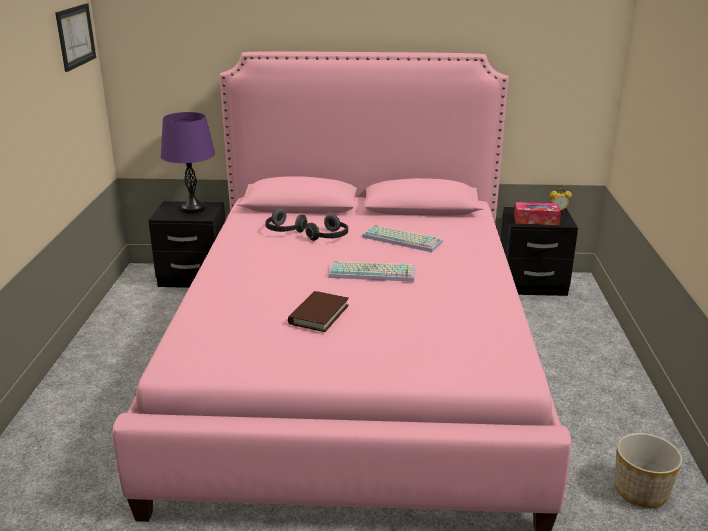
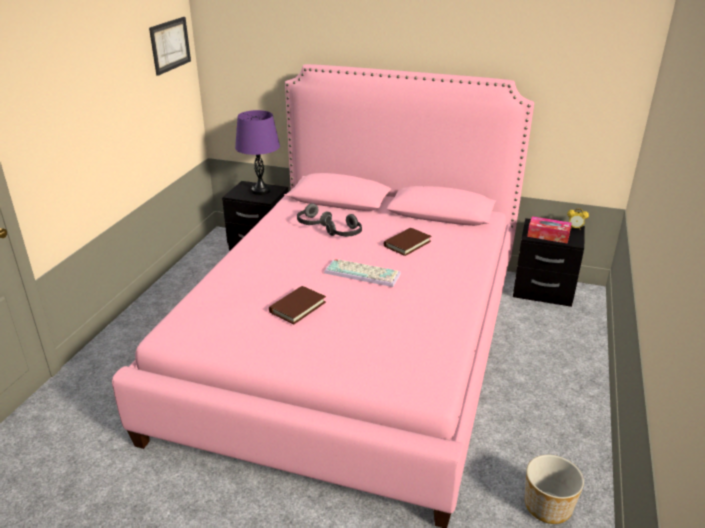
camera: 15 degrees right, 5 degrees up
(403, 239) = (407, 244): keyboard -> brown book

